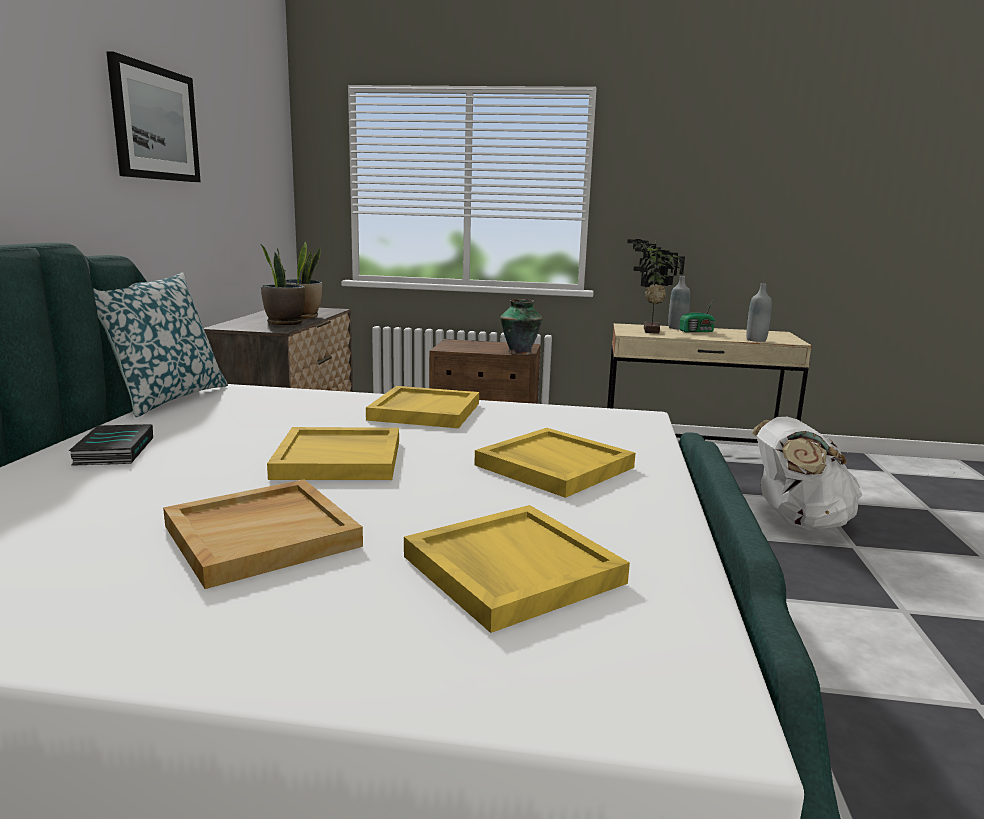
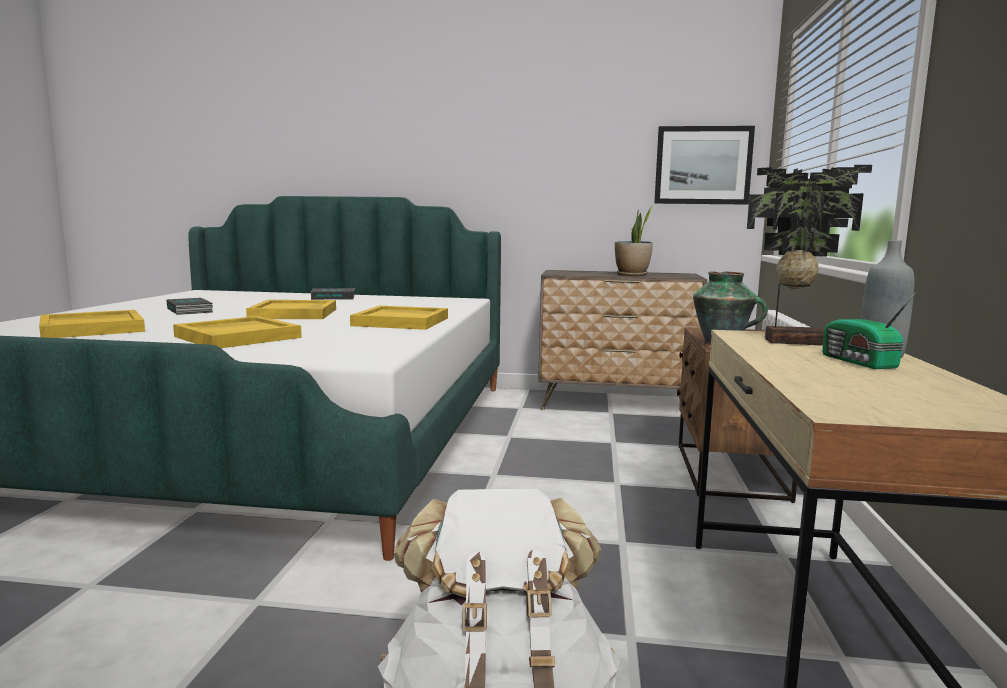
camera: 90 degrees right, 5 degrees down
(155, 123) = (525, 122): picture -> picture (703, 165)
(166, 398) = (440, 297): pillow -> none
(263, 535) = (191, 310): beige tray -> book
(284, 323) = (588, 274): potted plant -> none
(756, 340) = (805, 385): grey bottle -> none

